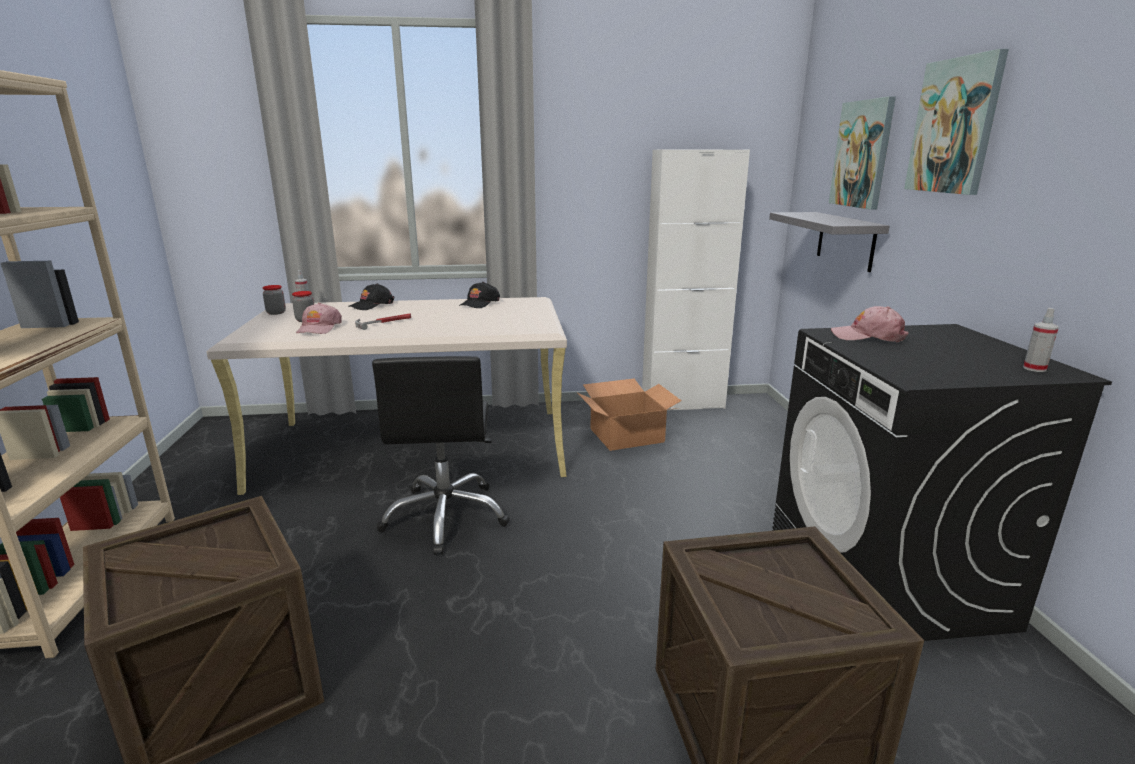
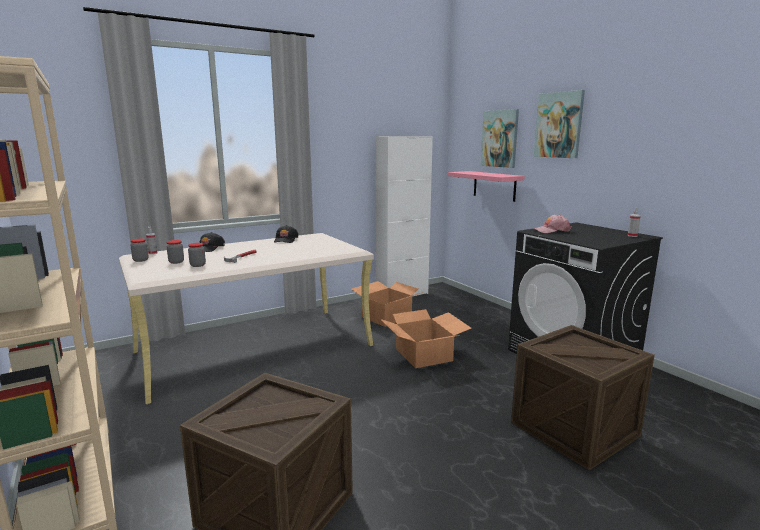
camera: 25 degrees left, 5 degrees down
(319, 328) = (198, 265): pink cap -> jar
(446, 516) = (321, 382): black office chair -> none
(625, 509) = (424, 354): none -> cardboard box
(845, 240) = (494, 185): grey shelf -> pink shelf

